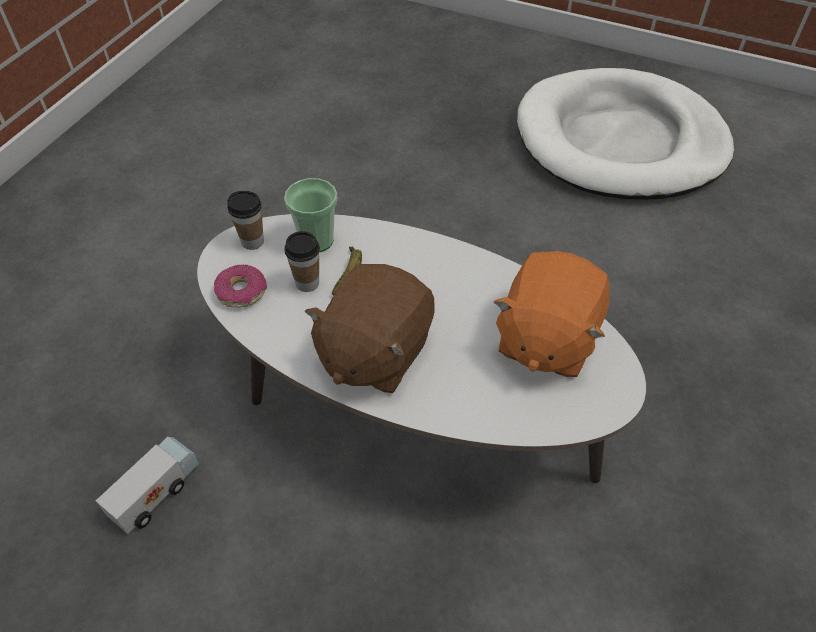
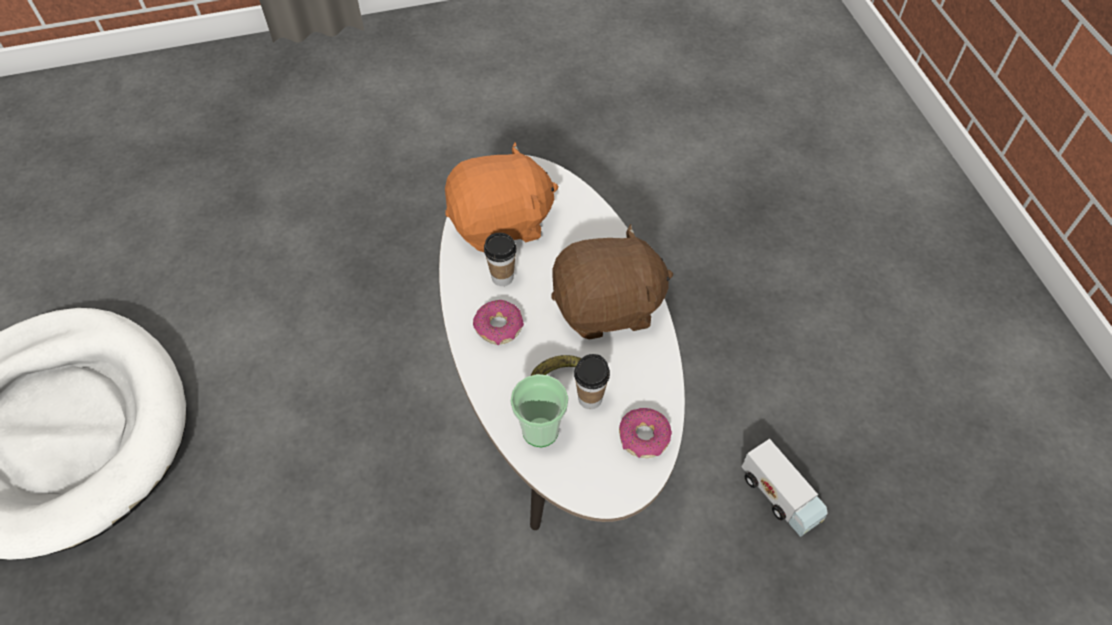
camera: 130 degrees left, 5 degrees up
(156, 491) = (780, 496): toy truck -> toy truck turned 120 degrees counterclockwise
(252, 241) = (587, 480): cup -> cup (502, 277)
(430, 270) = (499, 327): none -> donut

